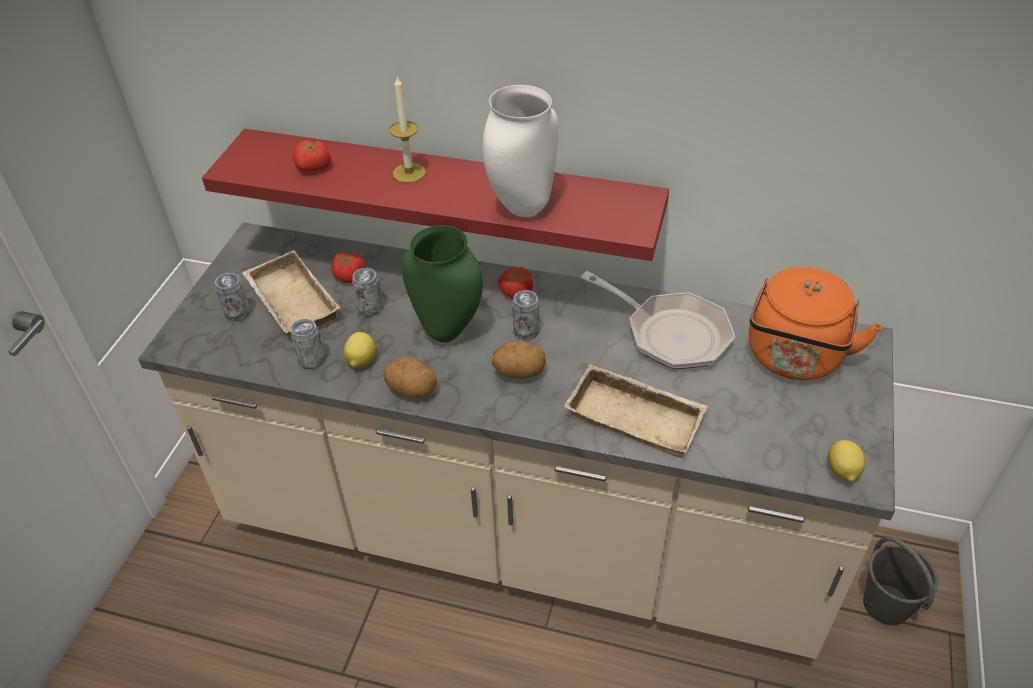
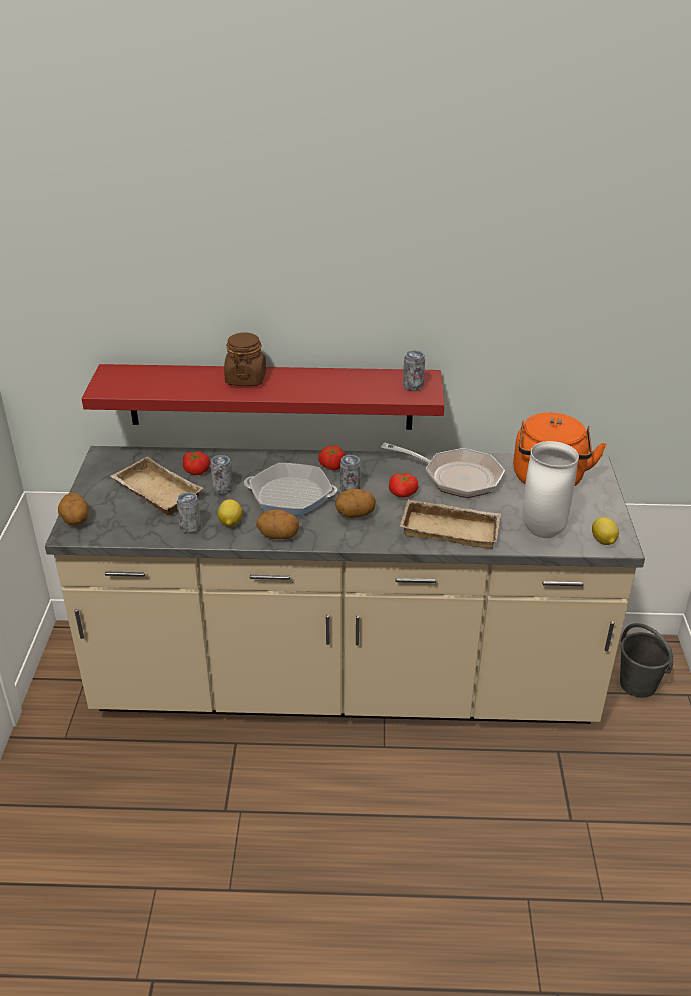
camera: 15 degrees left, 10 degrees down
(184, 329) = (75, 521): none -> potato
(238, 313) = (115, 506): can -> can (413, 386)
(313, 167) = (169, 382): tomato -> tomato (403, 493)
(409, 173) = (246, 379): candle -> brown jar
(449, 330) = (290, 495): green vase -> frying pan
(523, 209) = (342, 392): white vase -> white vase (543, 532)

